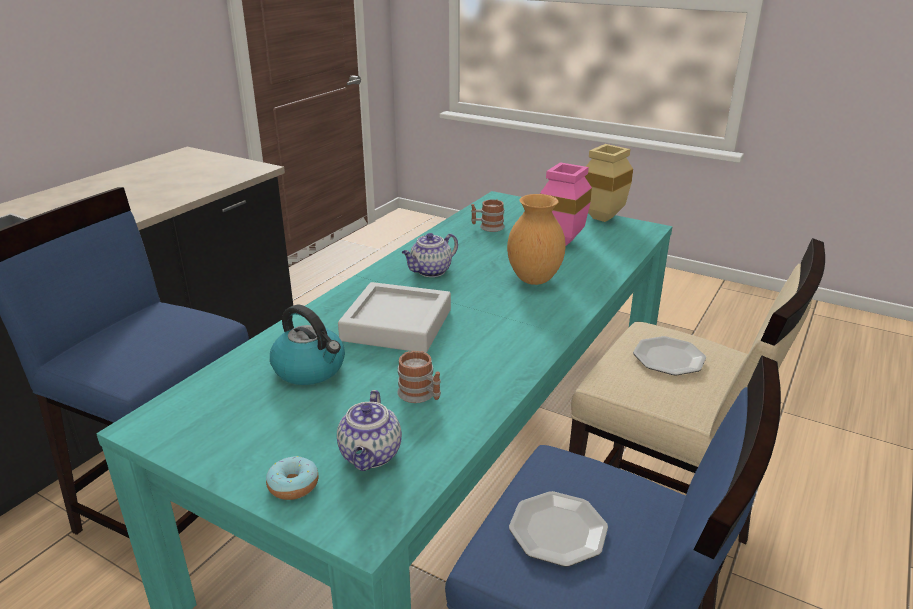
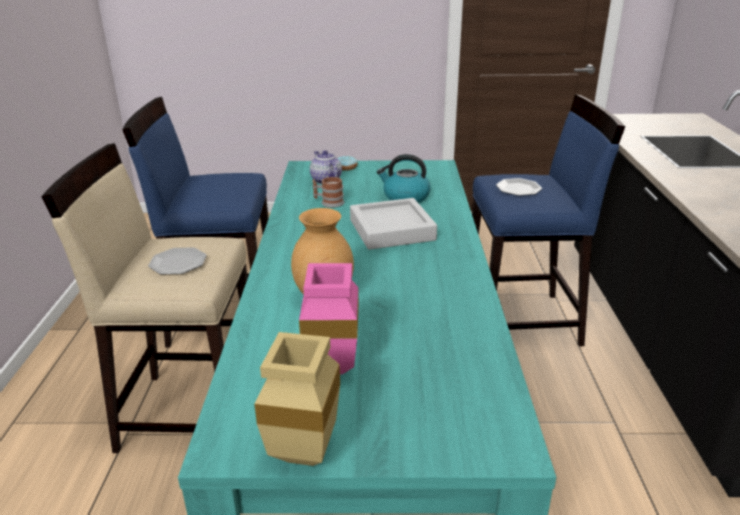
camera: 150 degrees right, 0 degrees up
(430, 271) = (428, 278): teapot -> none
(487, 227) = (448, 363): mug -> none
(557, 530) = (225, 183): plate -> plate (519, 189)

